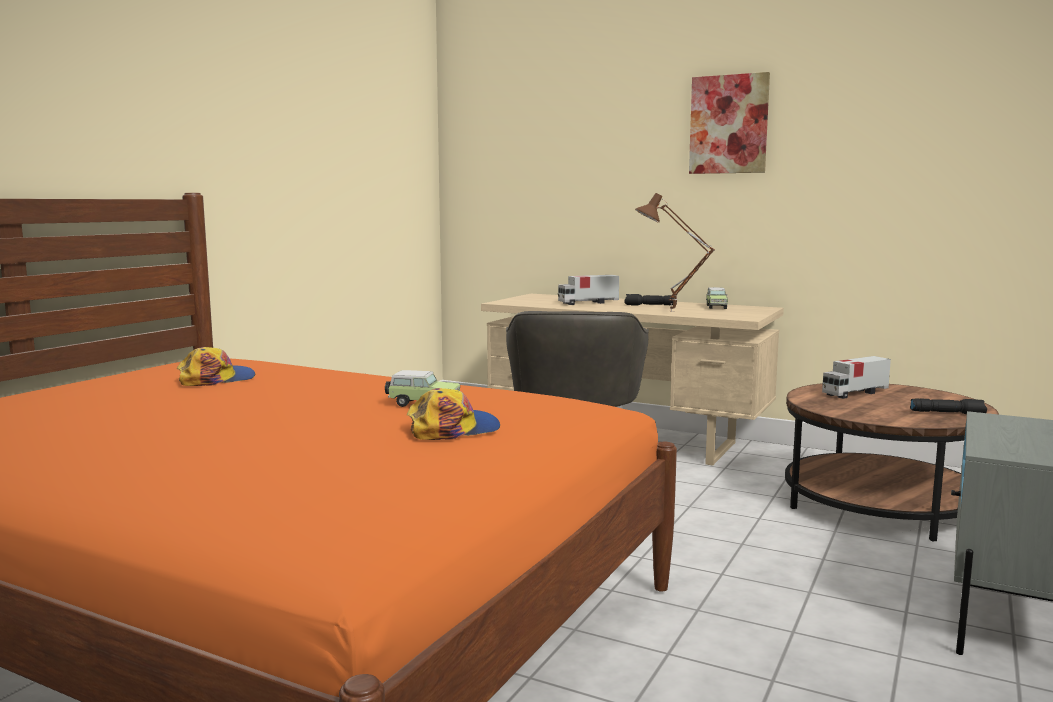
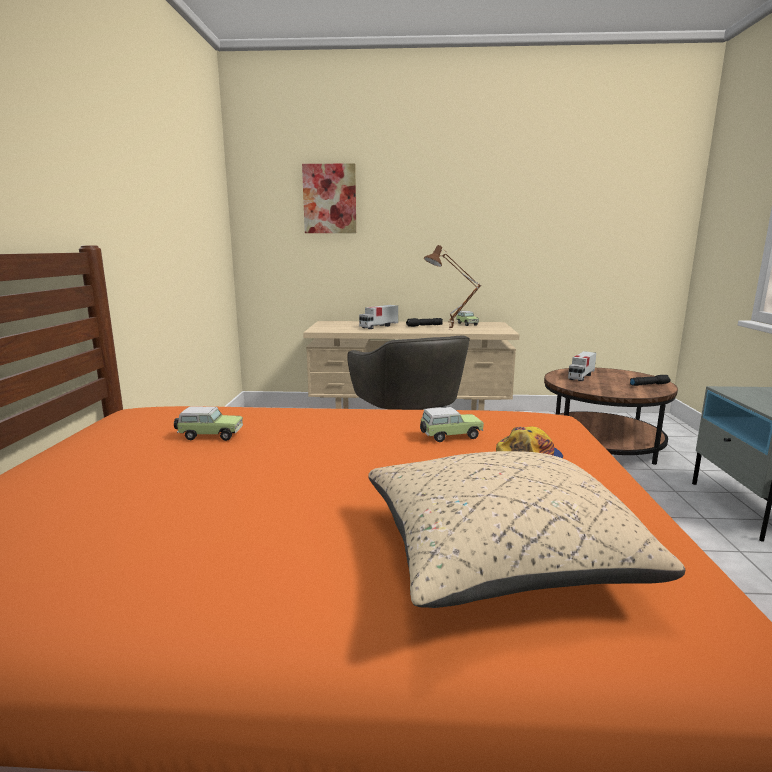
camera: 25 degrees left, 5 degrees up
(216, 379) = (209, 436): cap -> toy car
(258, 475) = (497, 557): none -> beige pillow
(728, 124) = (466, 196): picture -> picture (329, 199)

